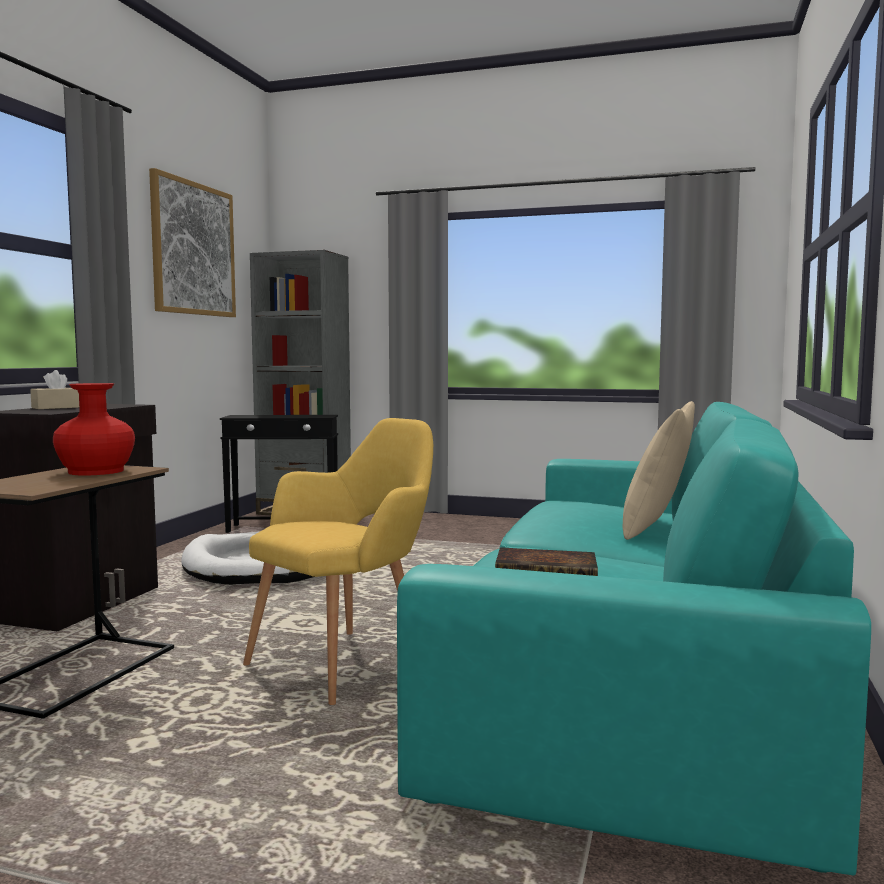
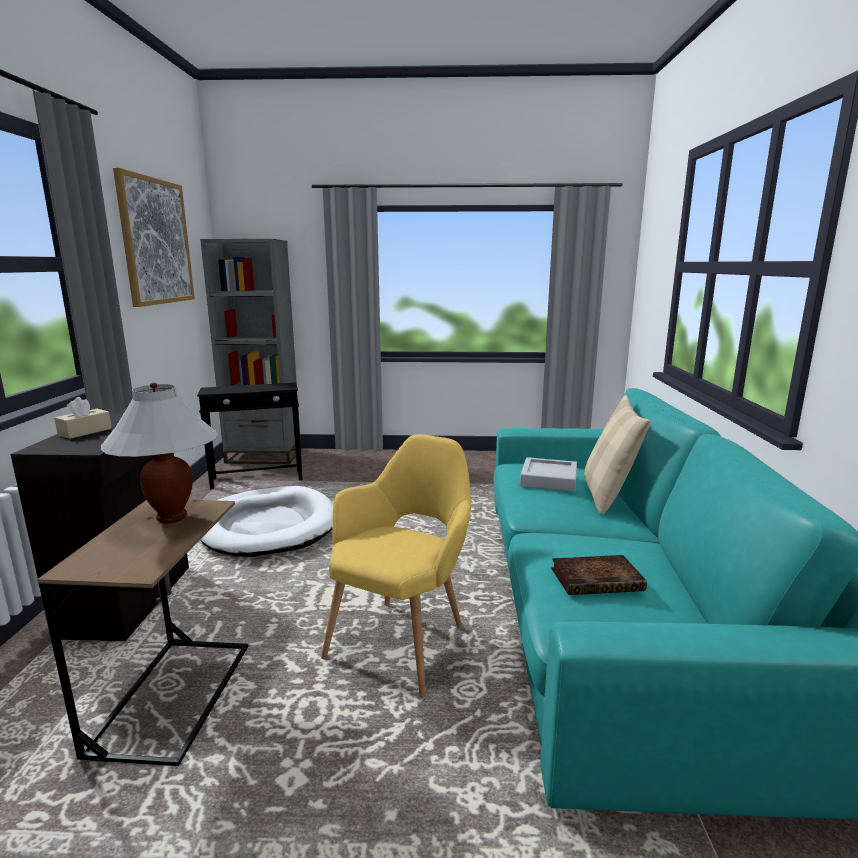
camera: 15 degrees left, 10 degrees up
(96, 471) = (171, 518): red vase -> white table lamp
(585, 508) = (548, 479): none -> grey tray

